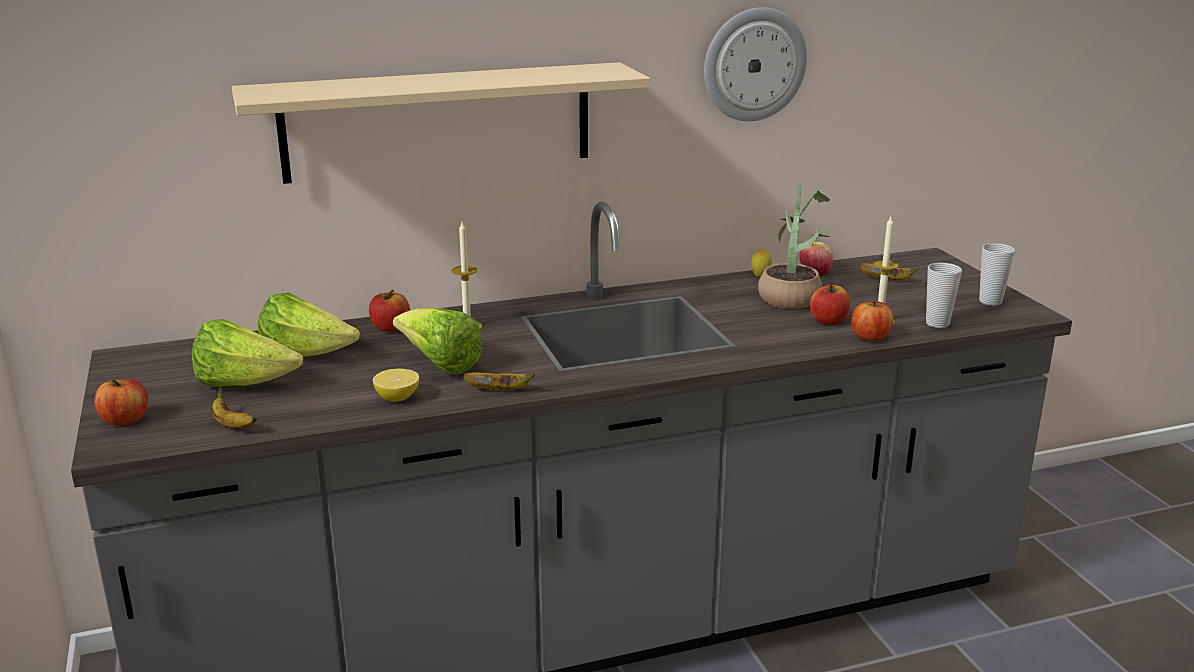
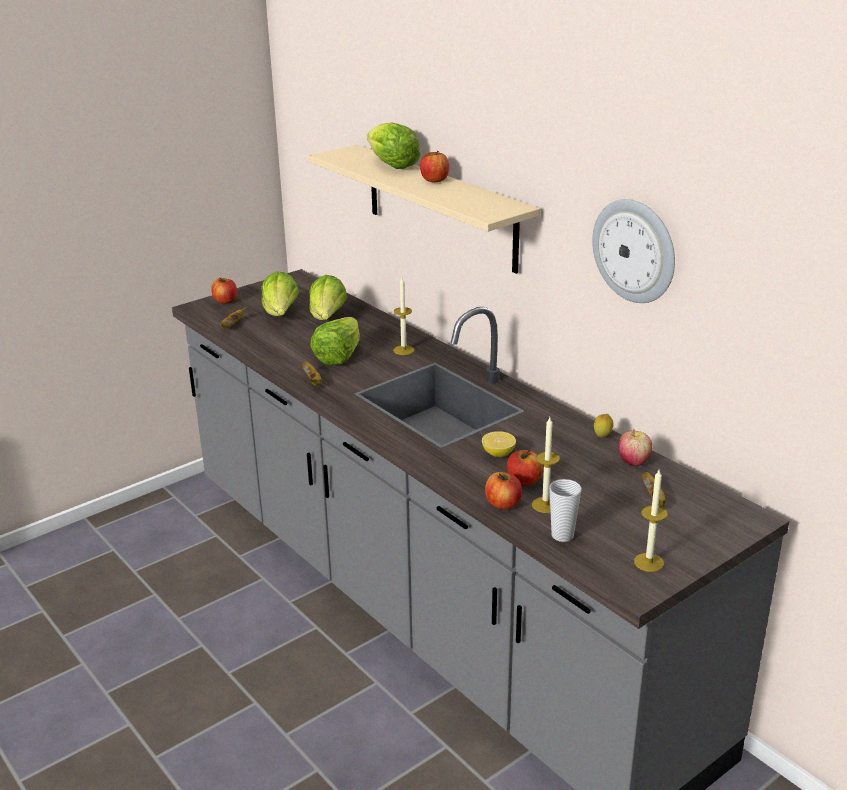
camera: 70 degrees right, 5 degrees up
(370, 82) = (392, 165): none -> lettuce
(391, 328) = (384, 329): apple -> apple (434, 180)
(397, 398) = (286, 356): lemon -> lemon (498, 454)
(791, 296) = (568, 457): potted plant -> none
(990, 301) = (649, 562): cup -> candle

